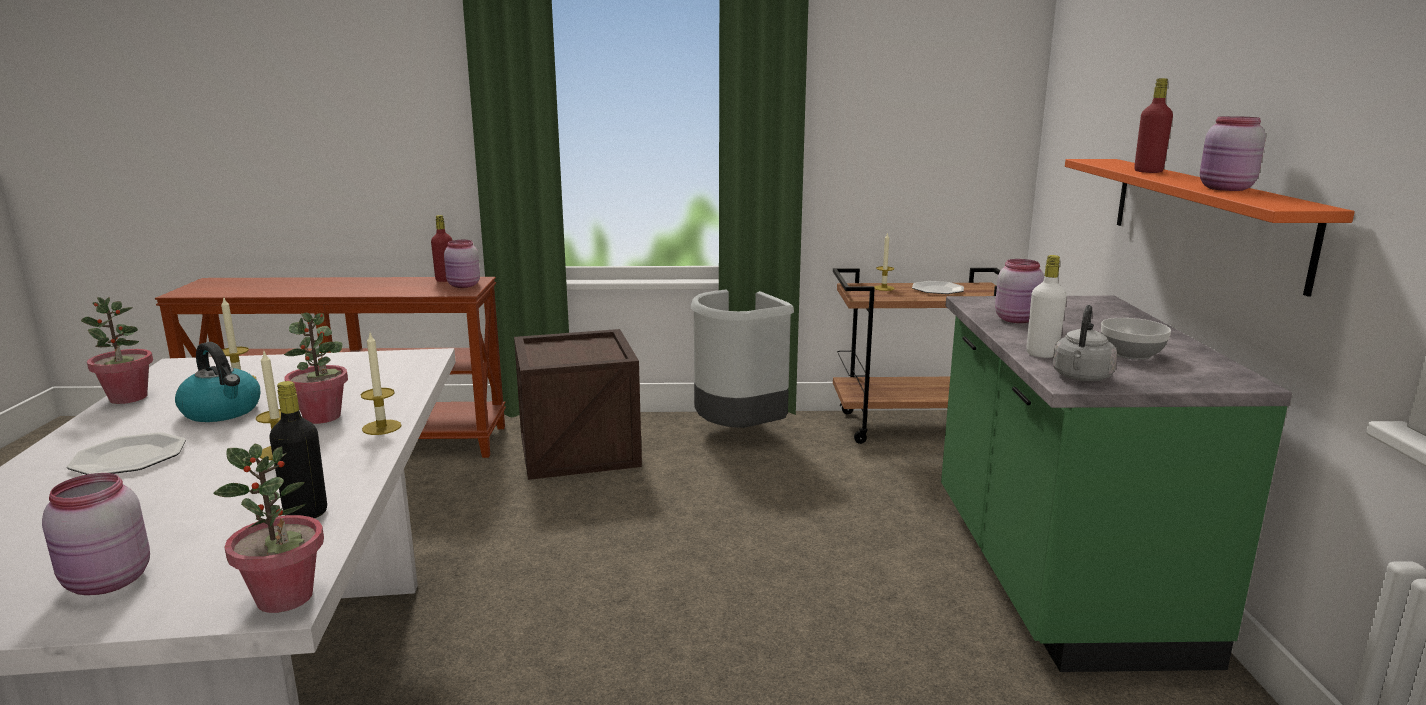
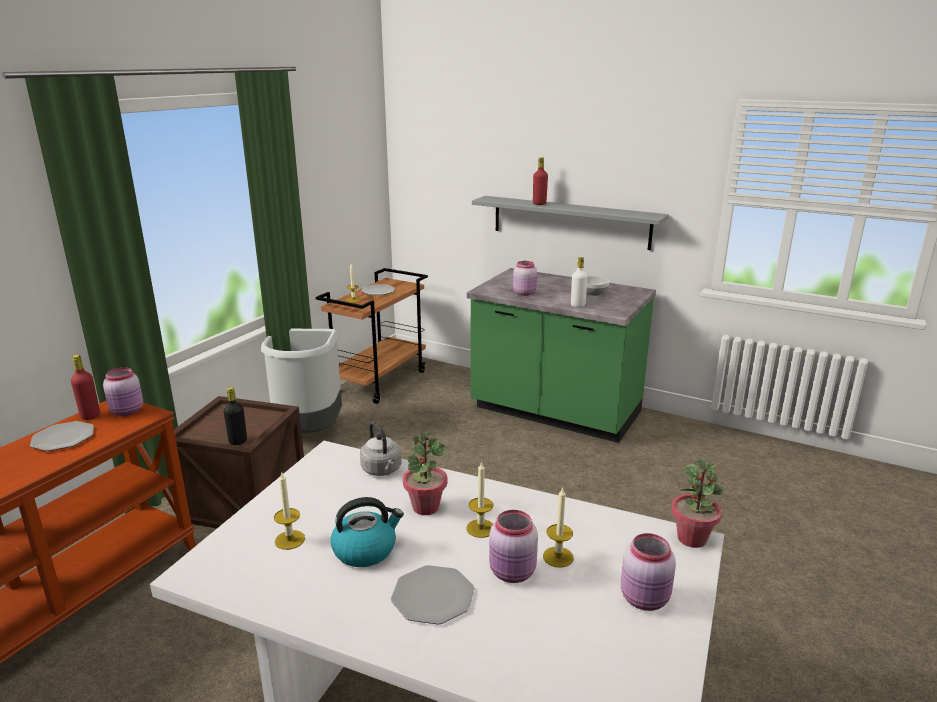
camera: 60 degrees left, 5 degrees up
(128, 398) = (268, 601): potted plant -> none
(306, 513) = (590, 525): black bottle -> black bottle (238, 441)
(381, 427) = (470, 487): candle -> candle (558, 557)
(400, 284) = (63, 438): none -> plate
(1081, 377) = (613, 309): grey kettle -> grey kettle (382, 470)
(1203, 217) = (570, 222): orange shelf -> grey shelf
(1225, 189) = (603, 210): pink jar -> pink jar (513, 573)

